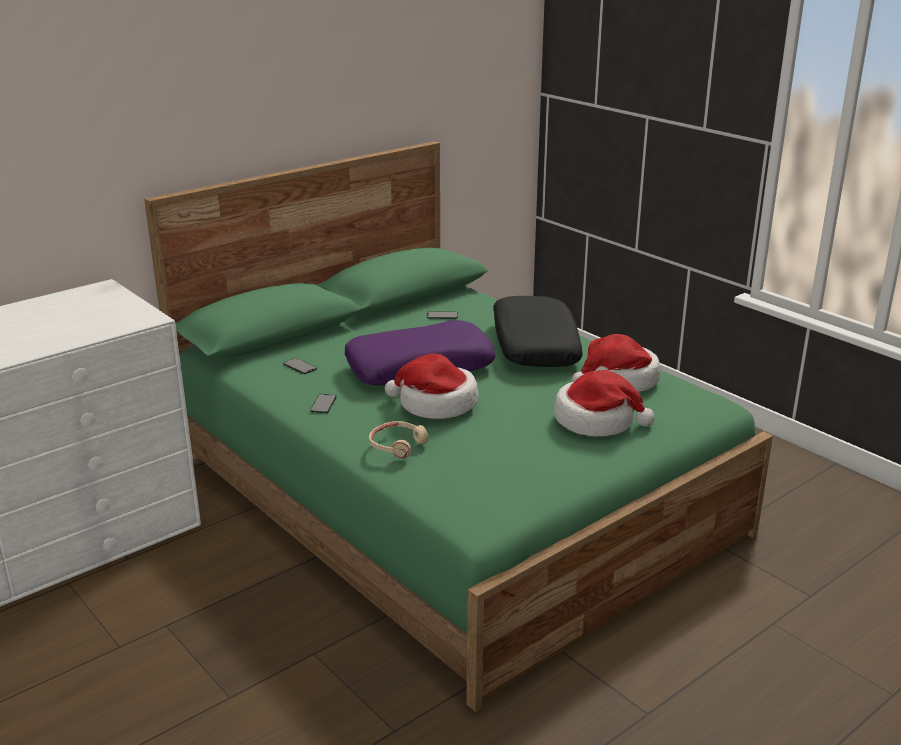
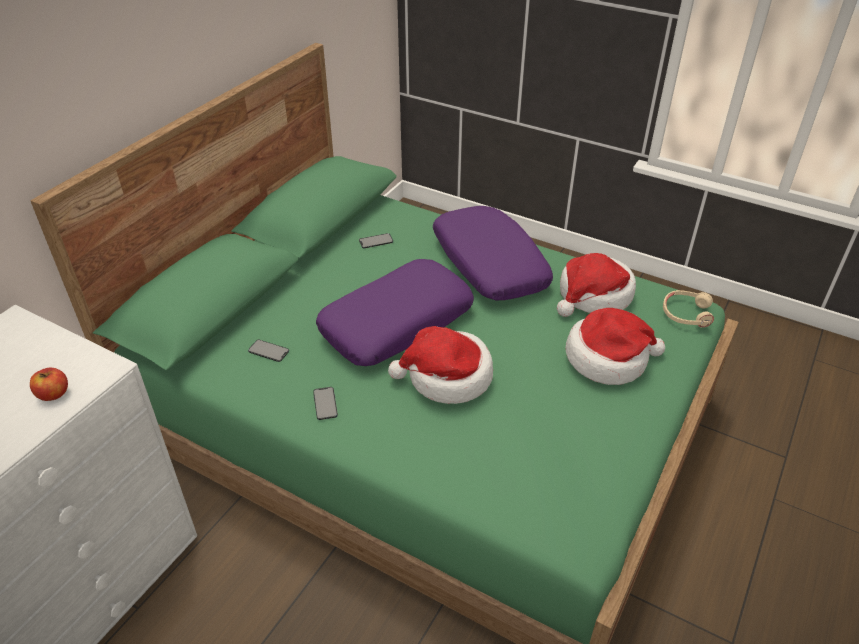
camera: 20 degrees left, 15 degrees up
(107, 325) = (53, 394): none -> apple
(397, 445) = (440, 449): beige headphones -> beige headphones (686, 314)
(534, 345) = (488, 264): black pillow -> purple pillow

